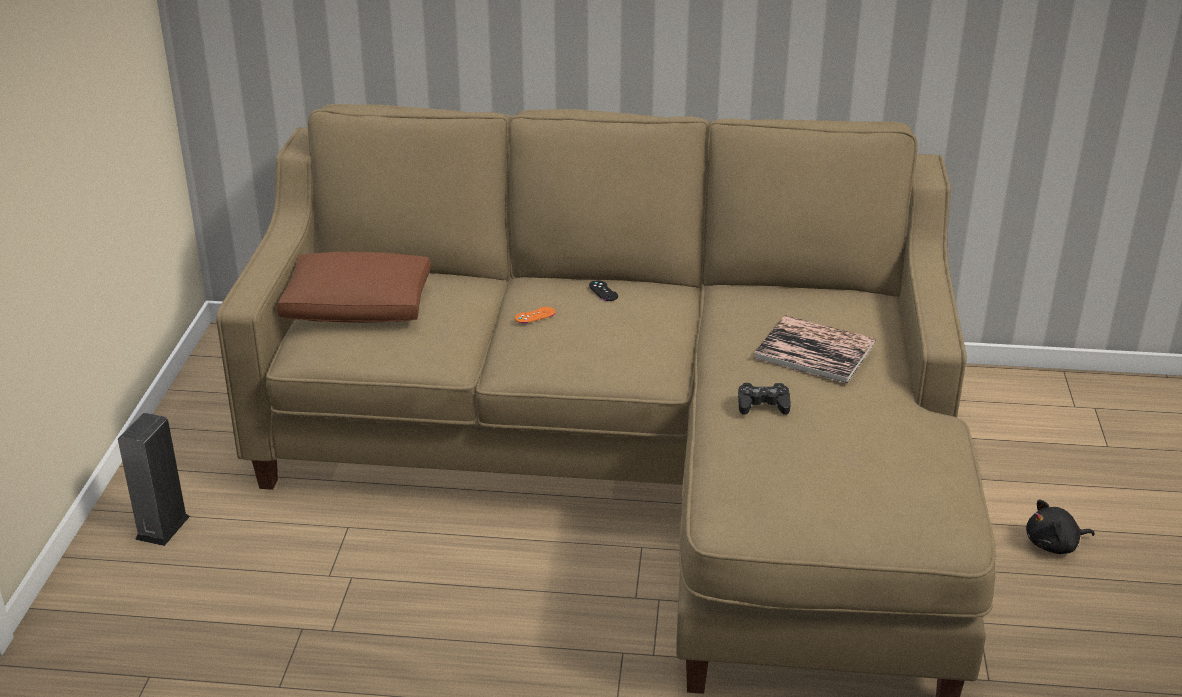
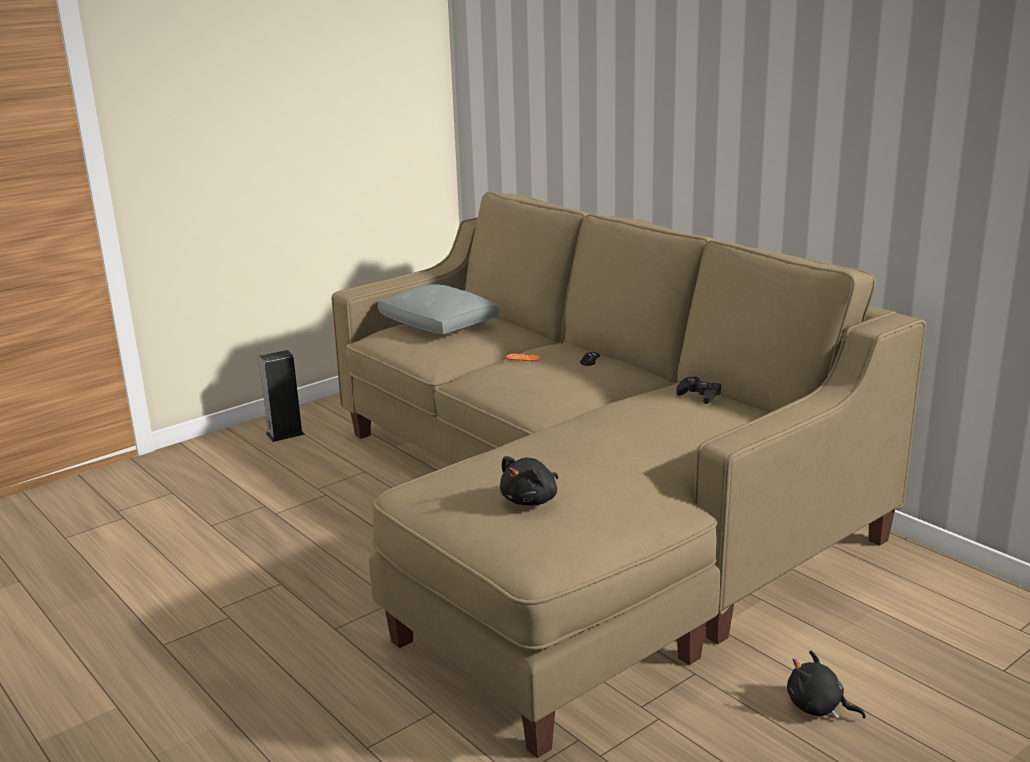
camera: 45 degrees right, 10 degrees down
(359, 306) = (439, 325): brown pillow -> grey pillow
(763, 404) = (552, 442): black game controller -> black game controller (699, 395)
(815, 350) = (653, 429): book -> none
(856, 474) = (531, 500): none -> black plush toy

